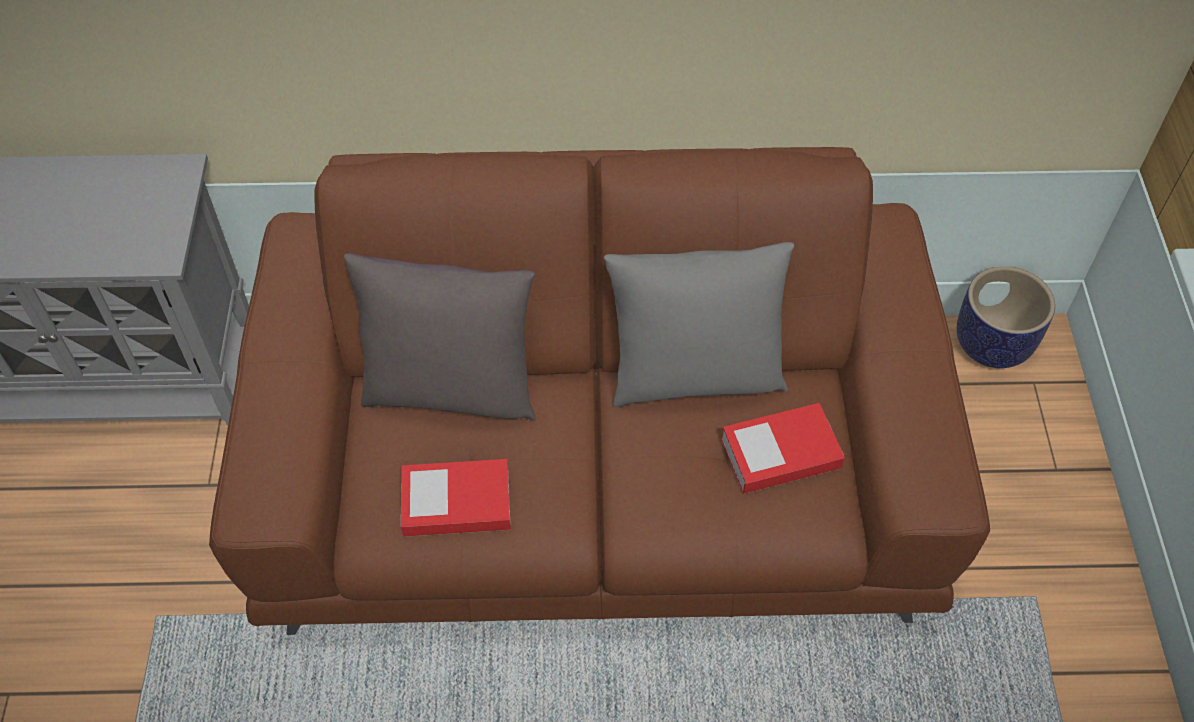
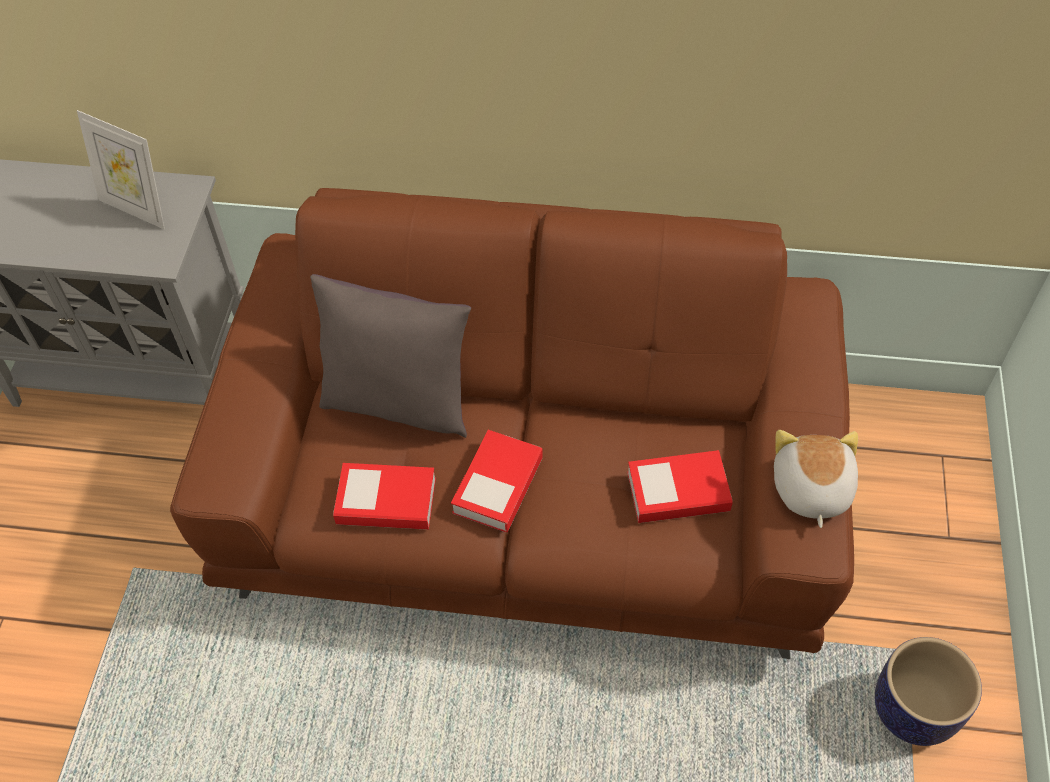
camera: 10 degrees right, 0 degrees up
(120, 199) = (137, 208): none -> picture frame
(580, 470) = (498, 485): none -> book
(694, 376) = (613, 414): grey pillow -> none
(929, 434) = (810, 489): none -> plush toy
(992, 345) = (909, 417): planter -> planter (913, 711)

